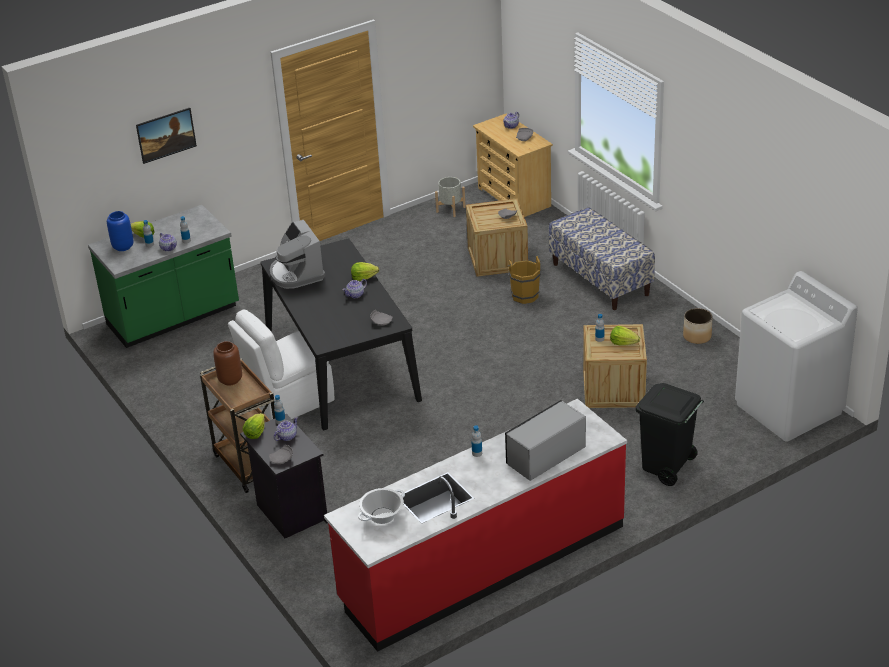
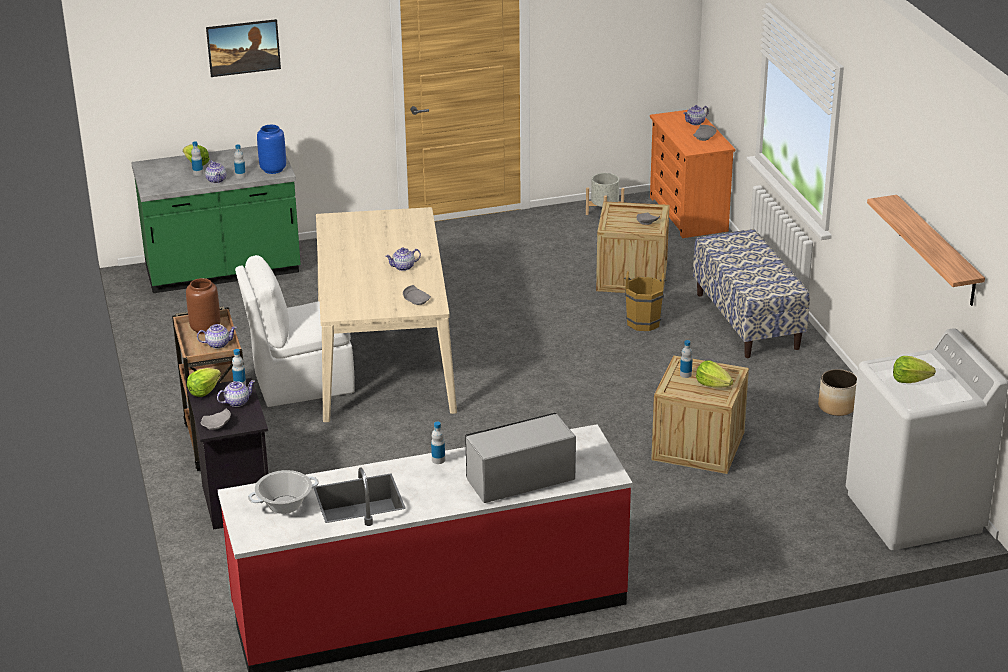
camera: 15 degrees right, 5 degrees down
(122, 247) = (167, 170): blue vase -> blue vase (272, 169)
(248, 391) = (217, 344): none -> teapot
(296, 274) = (349, 233): coffee machine -> none
(341, 364) = (384, 355): black dining table -> beige dining table
(363, 278) = (424, 251): lettuce -> lettuce (910, 380)
(514, 197) = (688, 214): beige dresser -> orange dresser
(666, 467) = (718, 548): black trash can -> none
(775, 215) = (937, 251): none -> shelf

